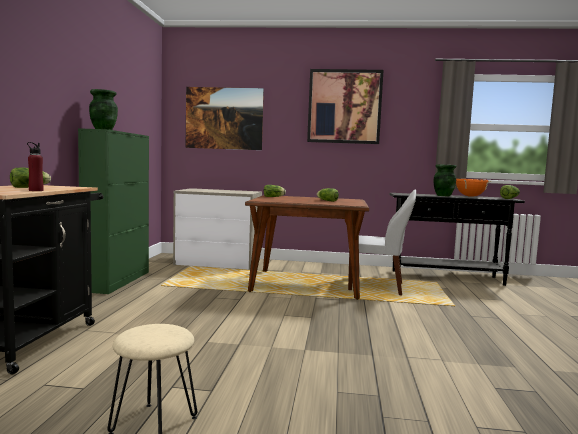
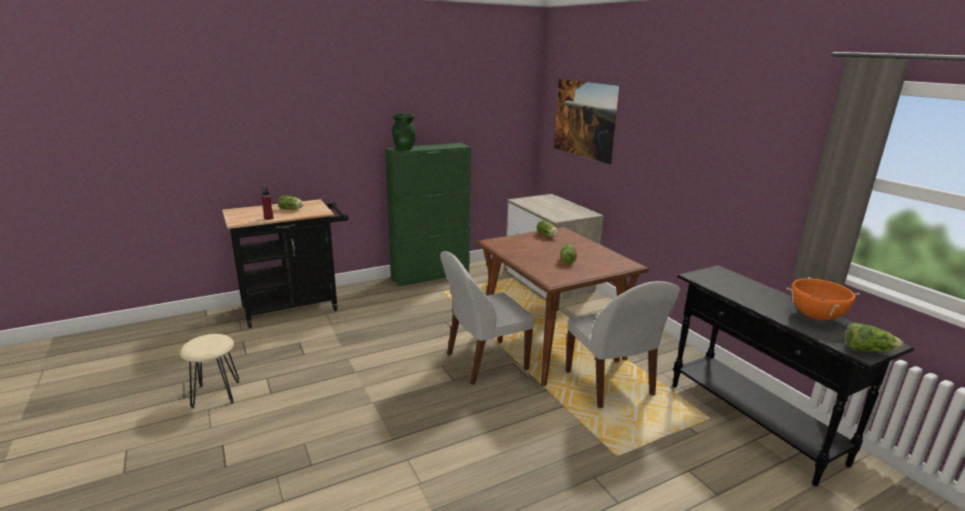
camera: 55 degrees right, 15 degrees up
(301, 303) = (484, 362): none -> white chair
(344, 106) = (700, 121): picture -> none
(443, 195) = (758, 300): green vase -> none

